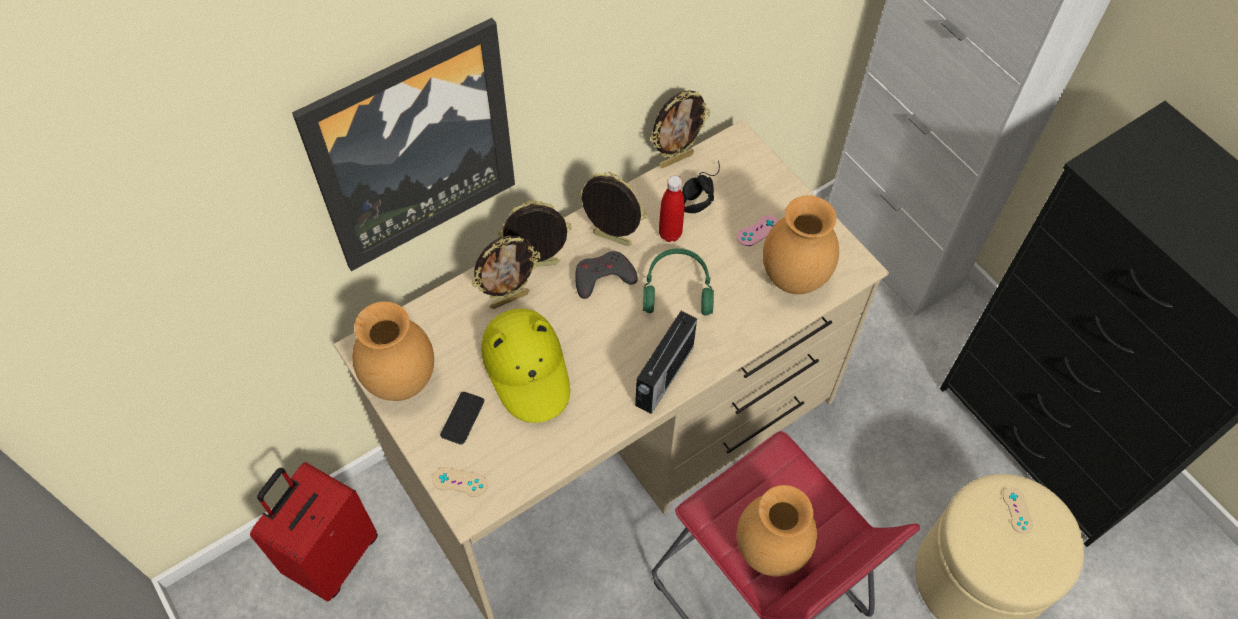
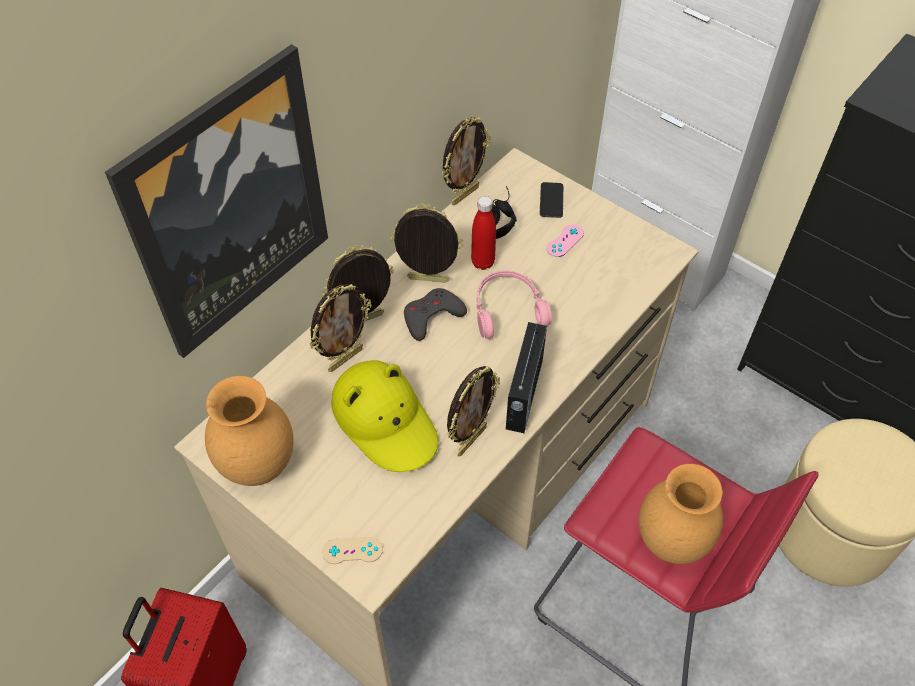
camera: 15 degrees left, 5 degrees down
(462, 418) = (334, 486): phone -> phone (551, 200)
(599, 407) = (470, 440): none -> picture frame
(677, 288) = (507, 309): green headphones -> pink headphones
(795, 278) = (615, 275): brown vase -> none
(1017, 510) = (866, 449): beige game controller -> none

